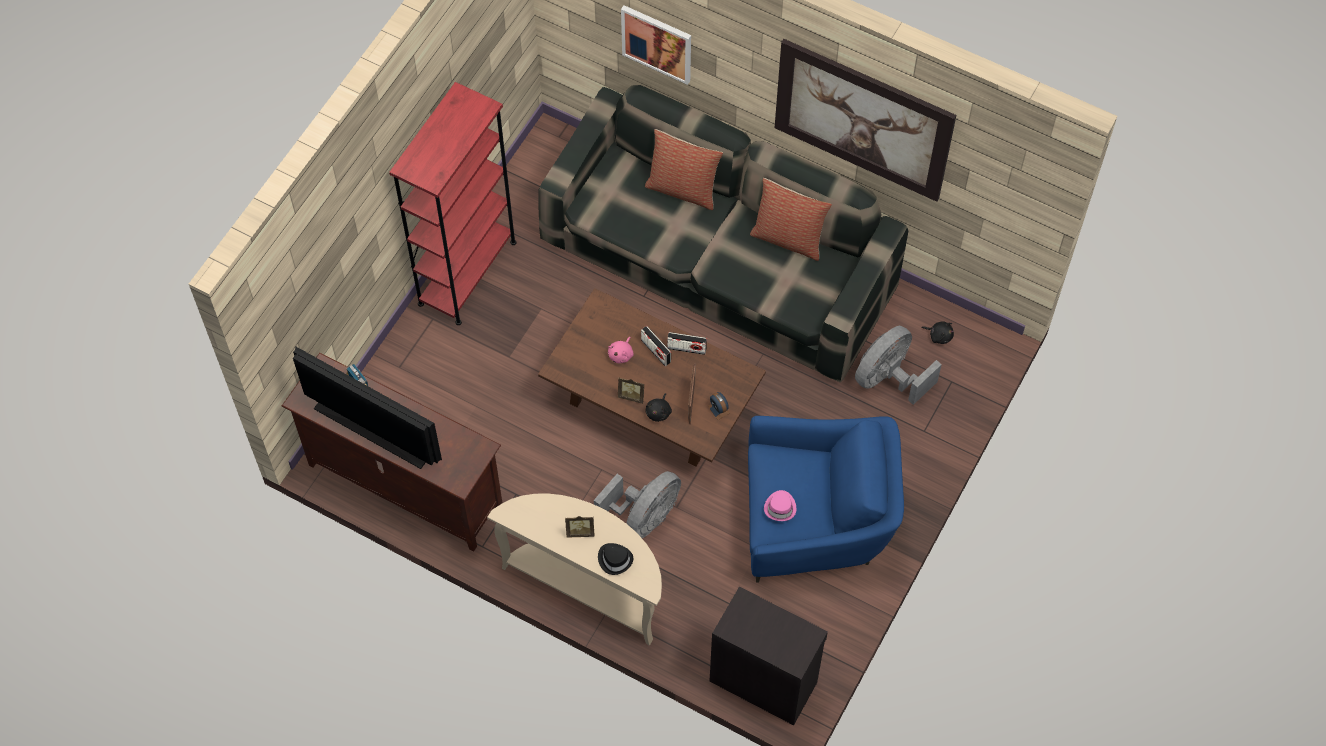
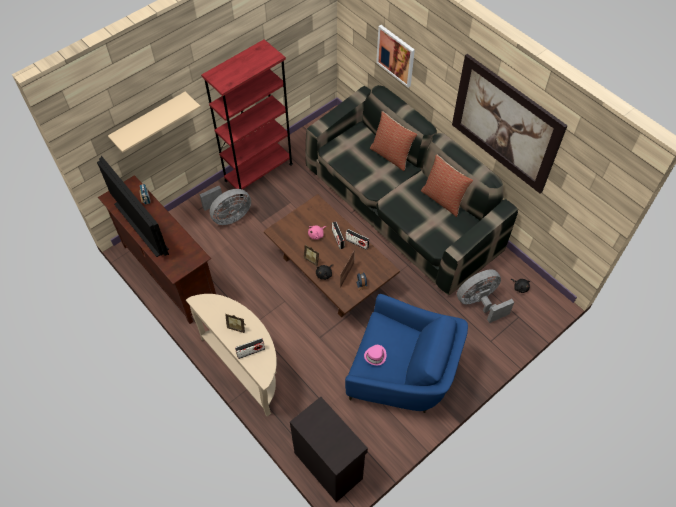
camera: 20 degrees right, 5 degrees down
(332, 266) = (149, 121): none -> beige shelf
(615, 559) = (251, 351): black hat -> radio
(644, 517) = (297, 337): grey fan -> grey fan (229, 216)

